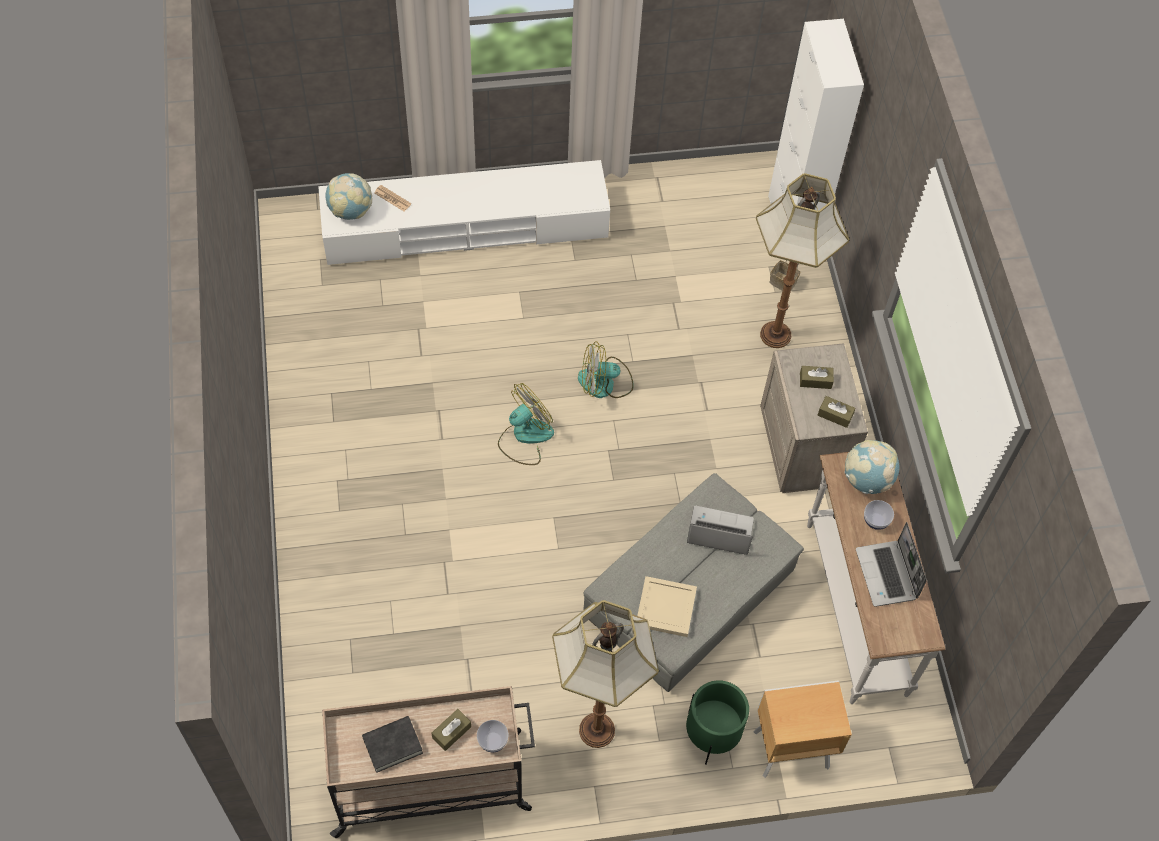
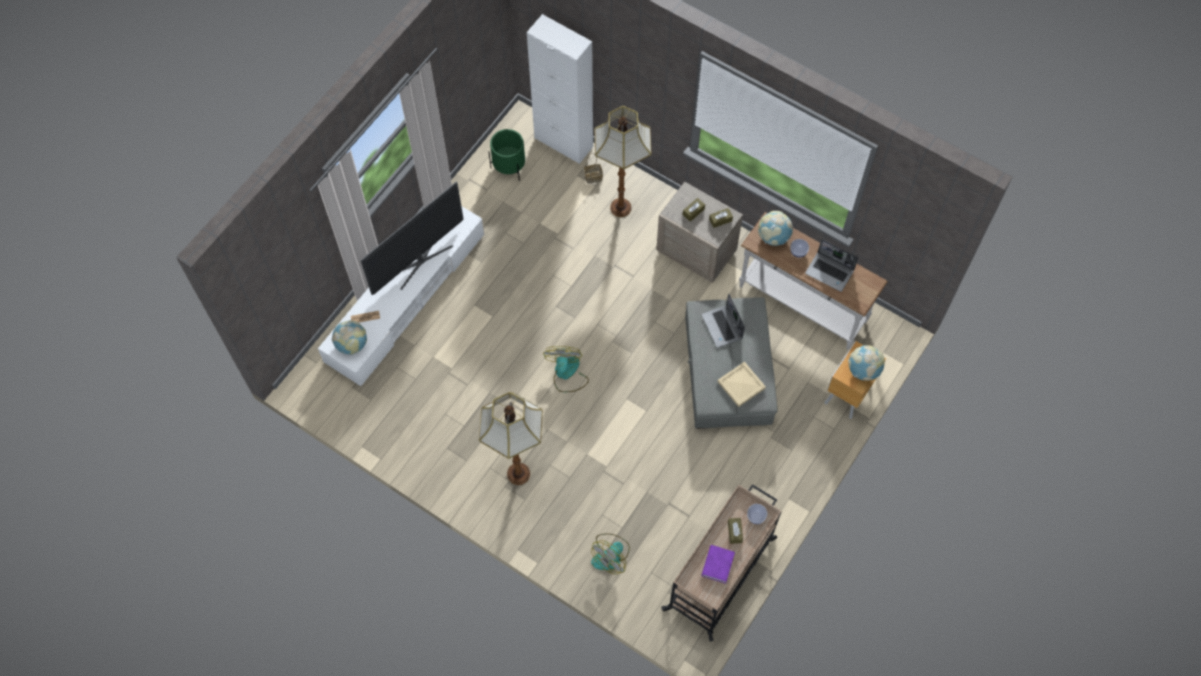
camera: 45 degrees left, 5 degrees up
(392, 745) = (717, 565): black book -> purple book
(504, 194) = (419, 260): none -> television
(595, 729) = (760, 473): floor lamp -> floor lamp (517, 474)
(605, 383) = (571, 310): fan -> fan (611, 555)
(712, 734) = (809, 423): green planter -> green planter (509, 167)
(719, 532) = (722, 327): laptop -> laptop turned 75 degrees counterclockwise
(808, 720) = (863, 370): none -> globe

